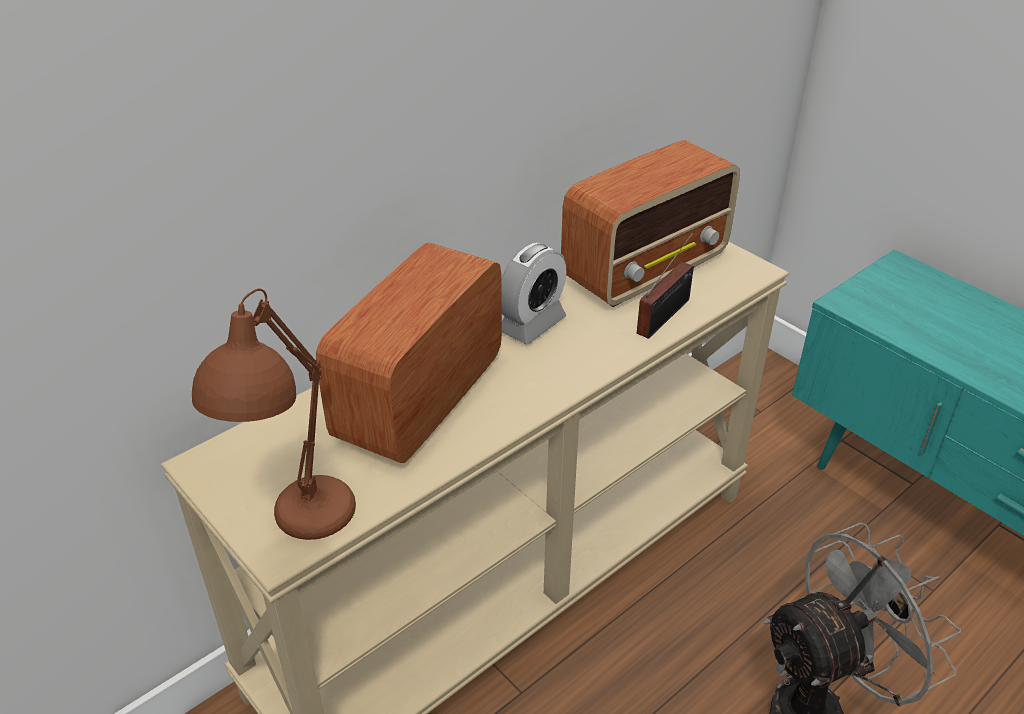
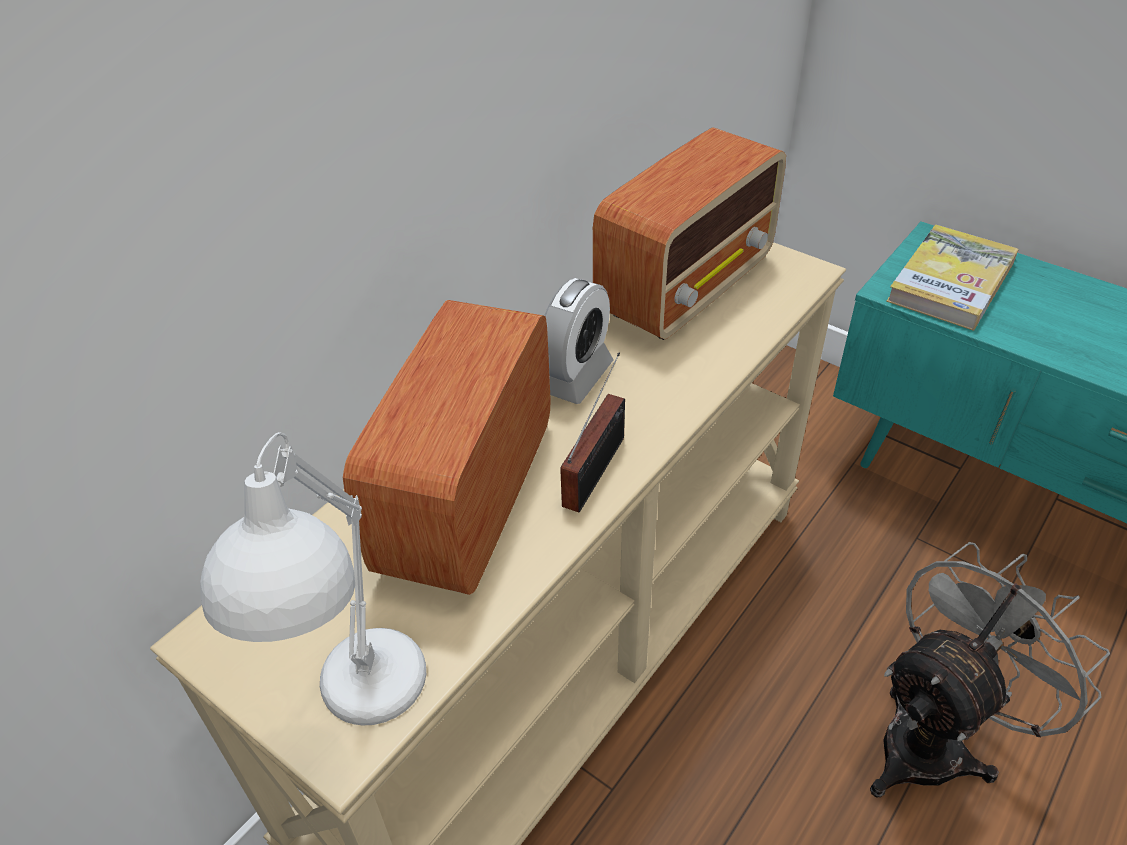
camera: 10 degrees left, 5 degrees up
(297, 533) = (359, 718): brown table lamp -> white table lamp
(666, 314) = (728, 340): radio -> radio (598, 467)
(903, 303) = (951, 282): none -> book

